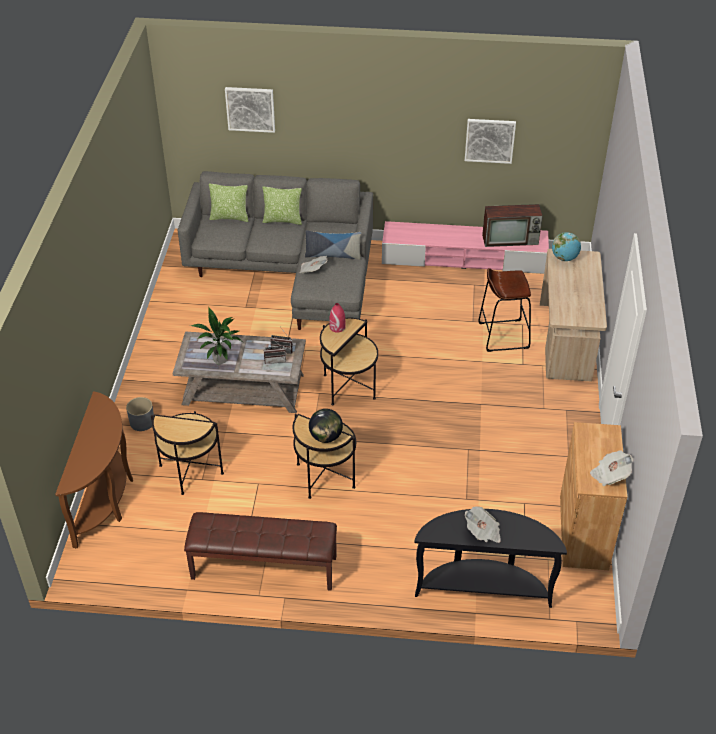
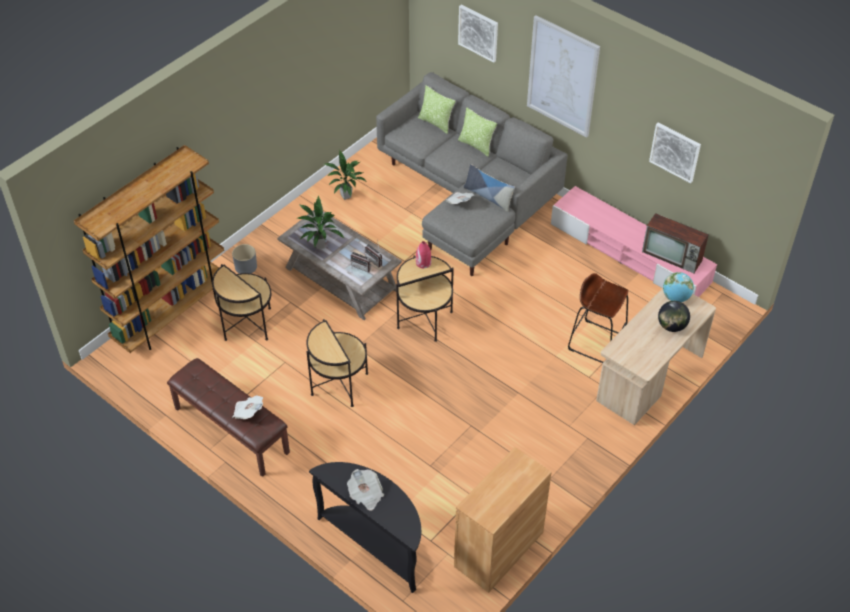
camera: 35 degrees right, 5 degrees up
(107, 499) = (172, 314): brown console table -> brown bookcase
(182, 320) = (346, 196): none -> potted plant
(326, 437) = (328, 350): globe -> globe (671, 326)
(356, 115) = (562, 76): none -> picture
(610, 475) = (497, 507): newspaper -> newspaper (248, 412)

